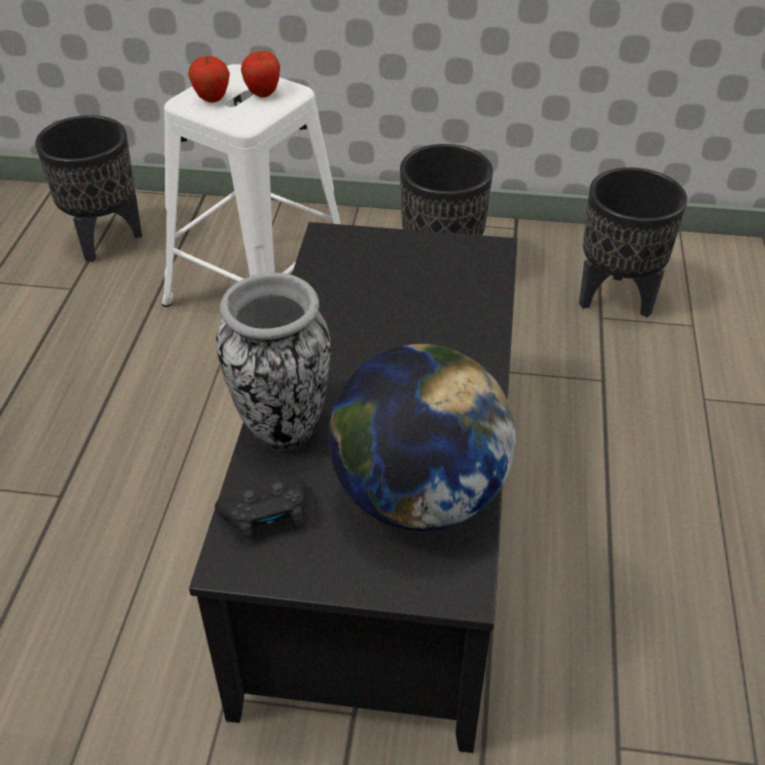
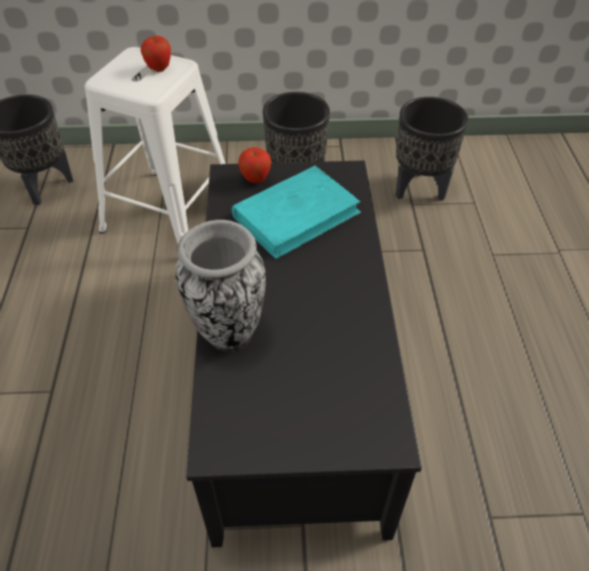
camera: 10 degrees left, 5 degrees up
(212, 100) = (121, 77): apple -> apple (255, 180)
(266, 517) = (233, 408): black game controller -> none
(407, 296) = (296, 215): none -> turquoise book
(418, 496) = (342, 373): globe -> none

